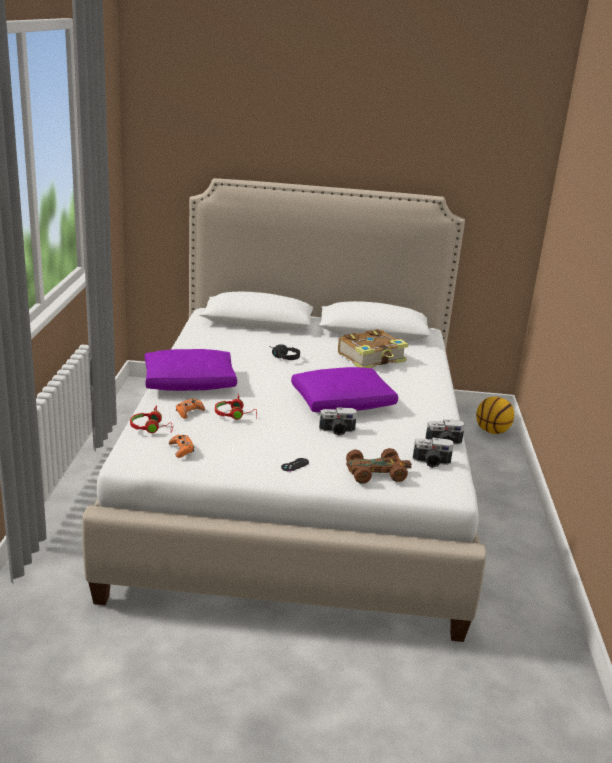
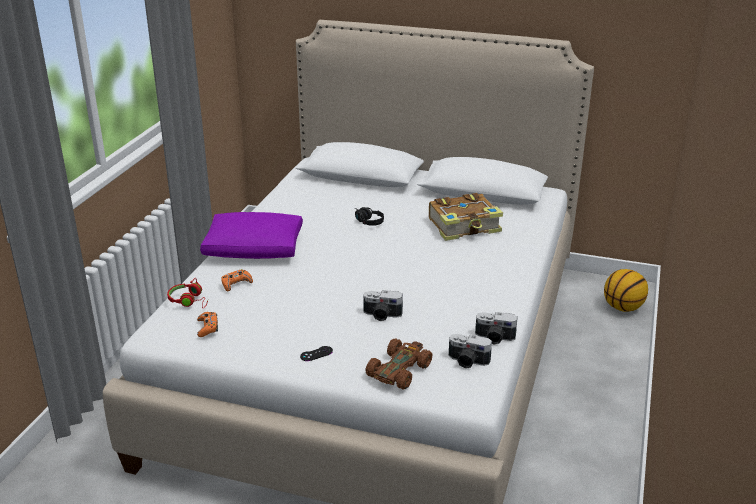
camera: 15 degrees right, 5 degrees up
(235, 415) = (281, 290): red headphones -> none
(343, 402) = (405, 280): purple pillow -> none
(376, 472) = (399, 370): brown toy car -> brown toy car turned 60 degrees counterclockwise

